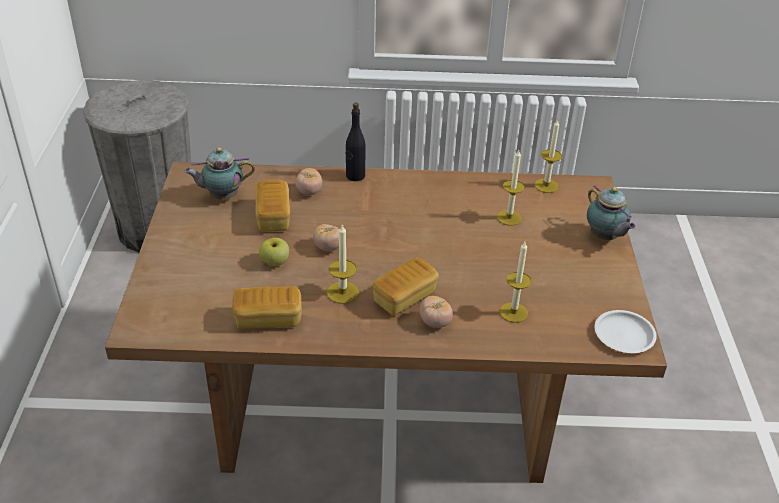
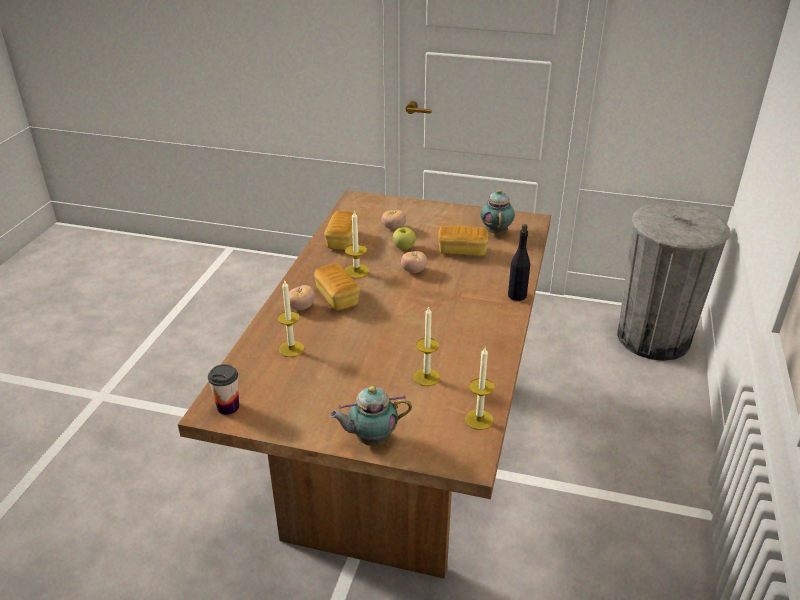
camera: 105 degrees right, 5 degrees down
(309, 192) = (495, 270): tomato -> tomato (394, 228)
(623, 335) = (228, 407): white plate -> cup

